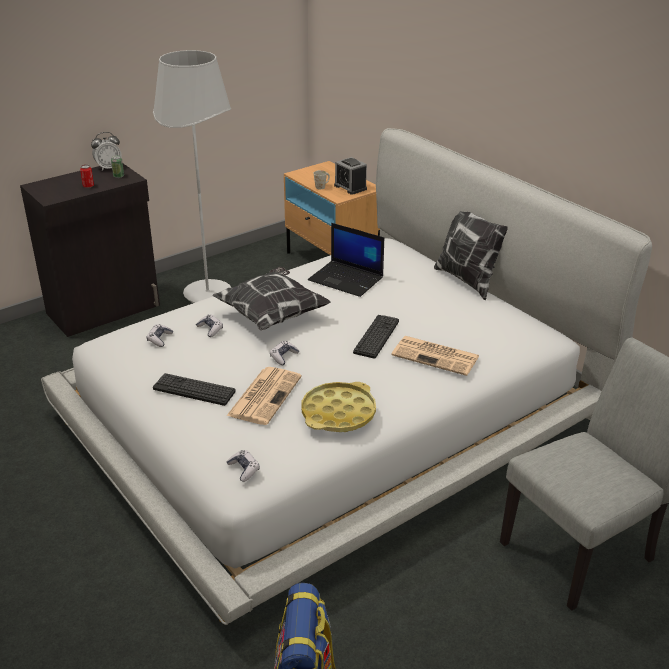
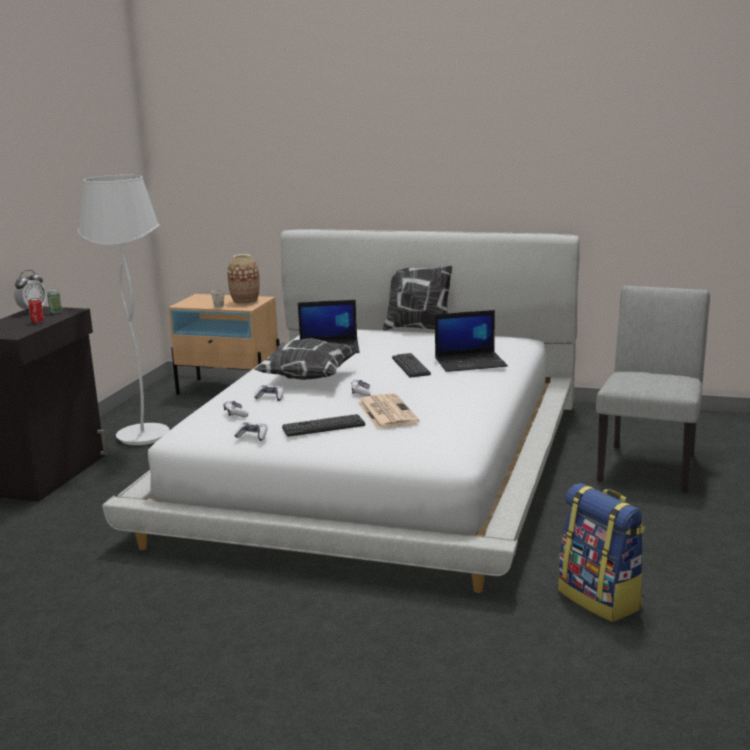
camera: 35 degrees left, 15 degrees down
(244, 469) = (443, 446): game controller -> game controller (252, 436)
(338, 413) = (457, 403): yellow tray -> none
(350, 187) = (245, 301): alarm clock -> vase
(436, 356) = (471, 362): newspaper -> laptop

